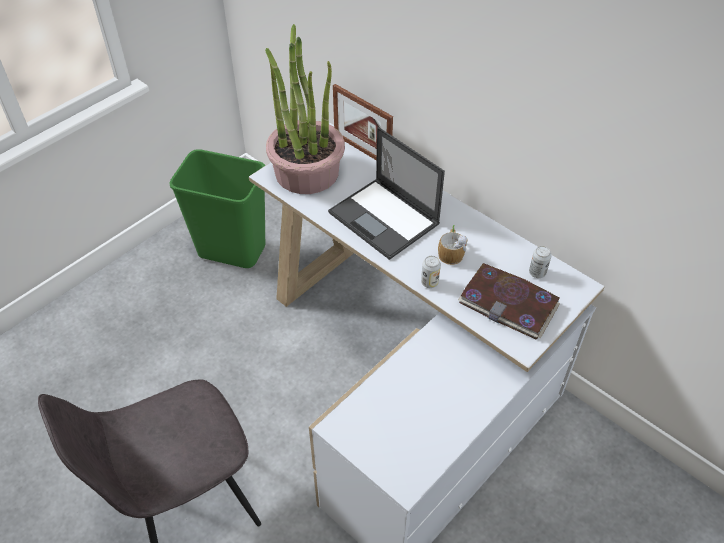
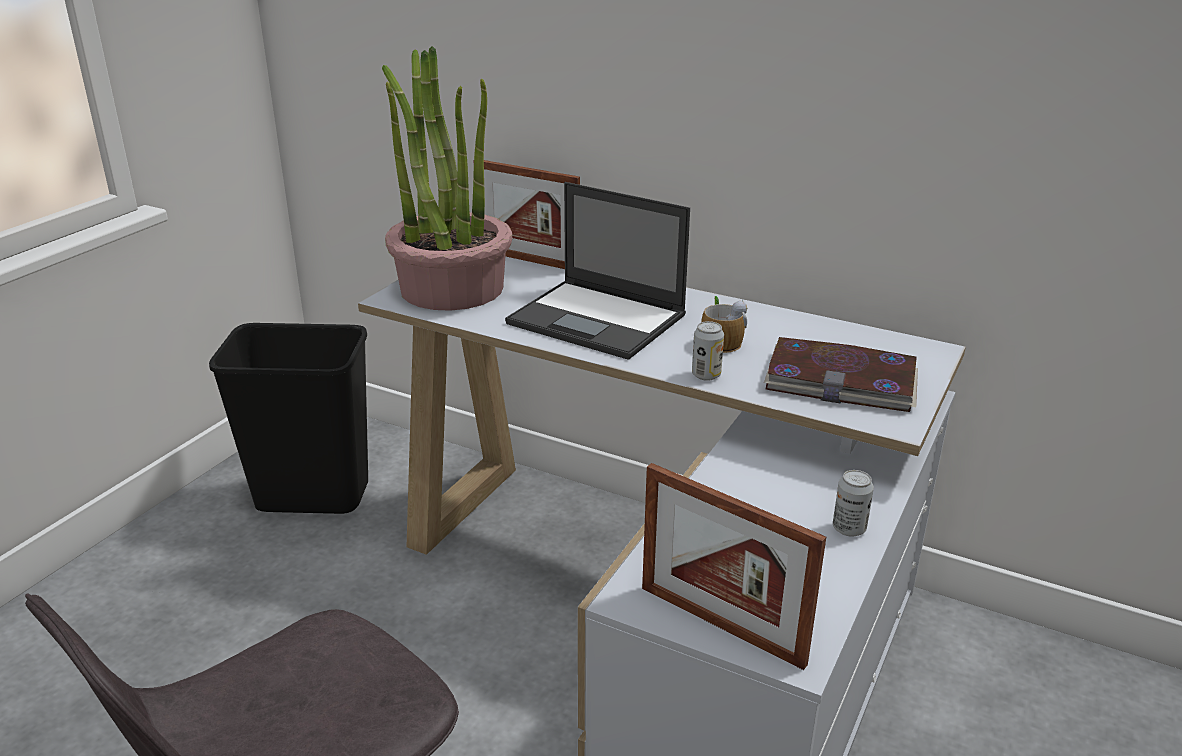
camera: 15 degrees left, 20 degrees down
(233, 250) = (315, 495): green trash can -> black trash can
(376, 455) = (721, 625): none -> picture frame
(537, 273) = (861, 345): can -> can (849, 528)

